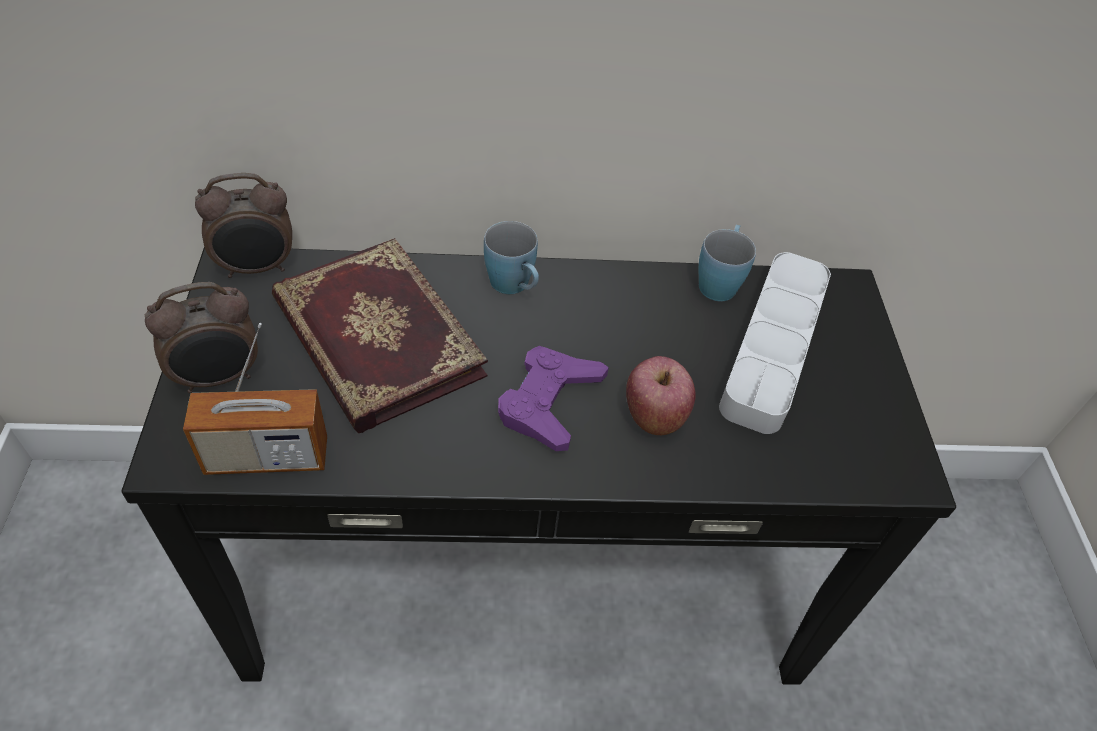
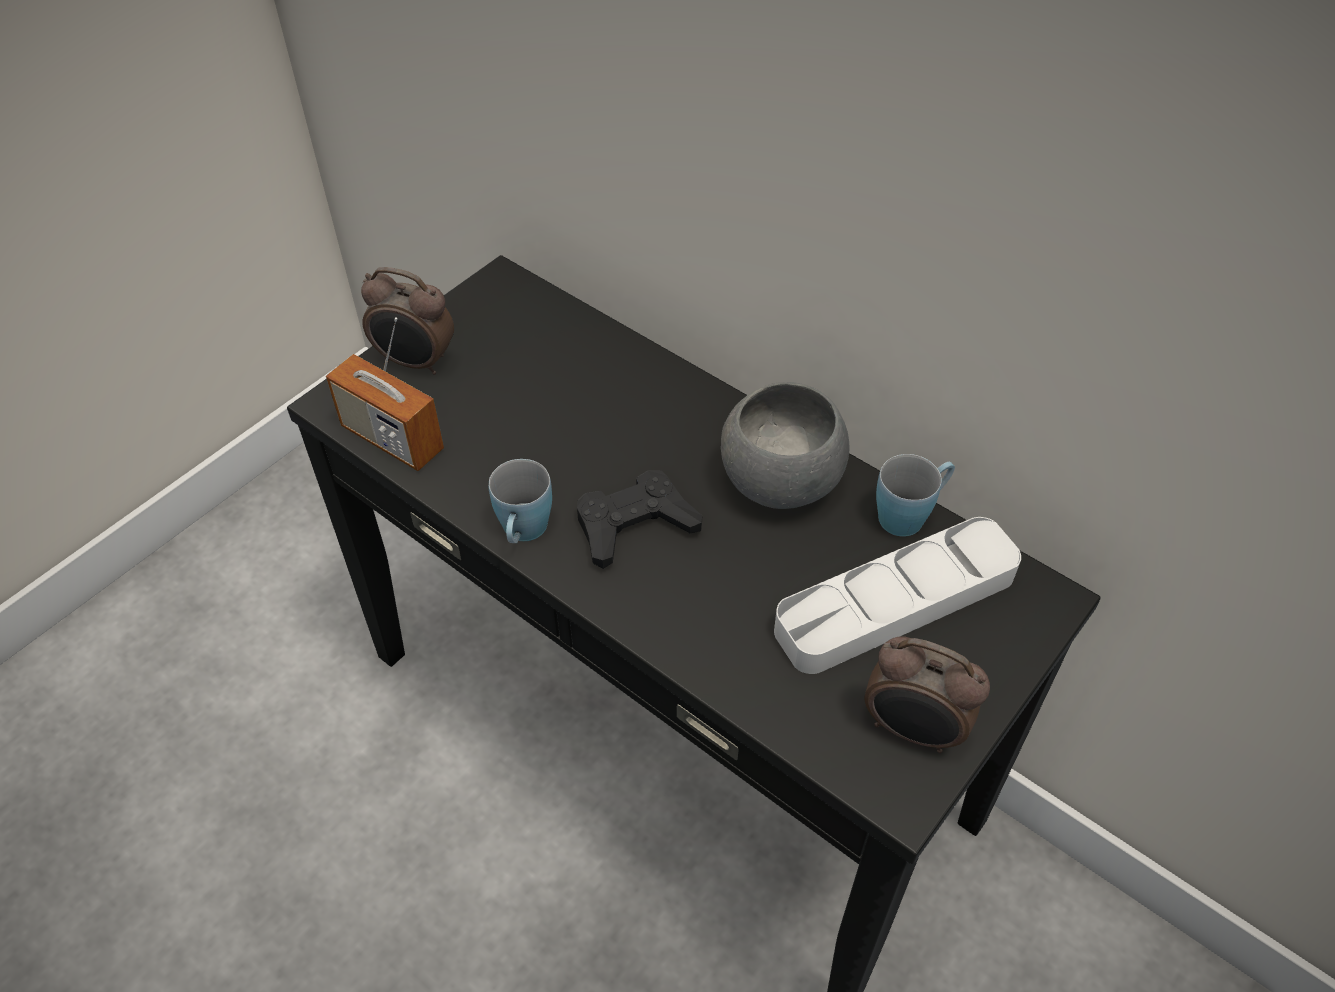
camera: 45 degrees right, 0 degrees up
(257, 268) = (520, 292): alarm clock -> alarm clock (912, 730)
(374, 339) = (550, 395): book -> none
(514, 287) = (707, 415): blue mug -> blue mug (523, 533)
(549, 402) = (634, 525): purple game controller -> black game controller
(616, 307) = (779, 481): none -> grey bowl
(654, 416) = (711, 590): apple -> none

